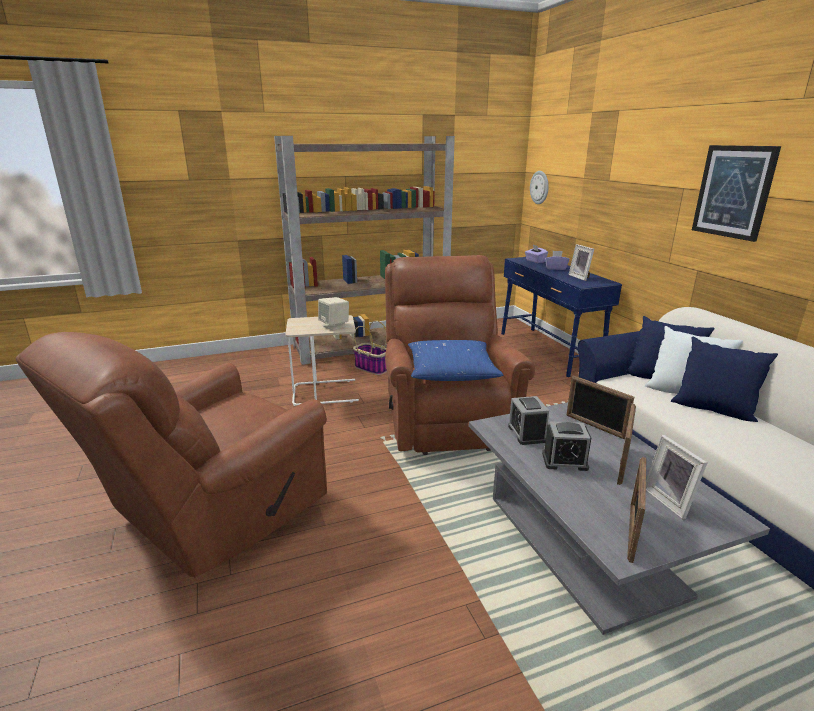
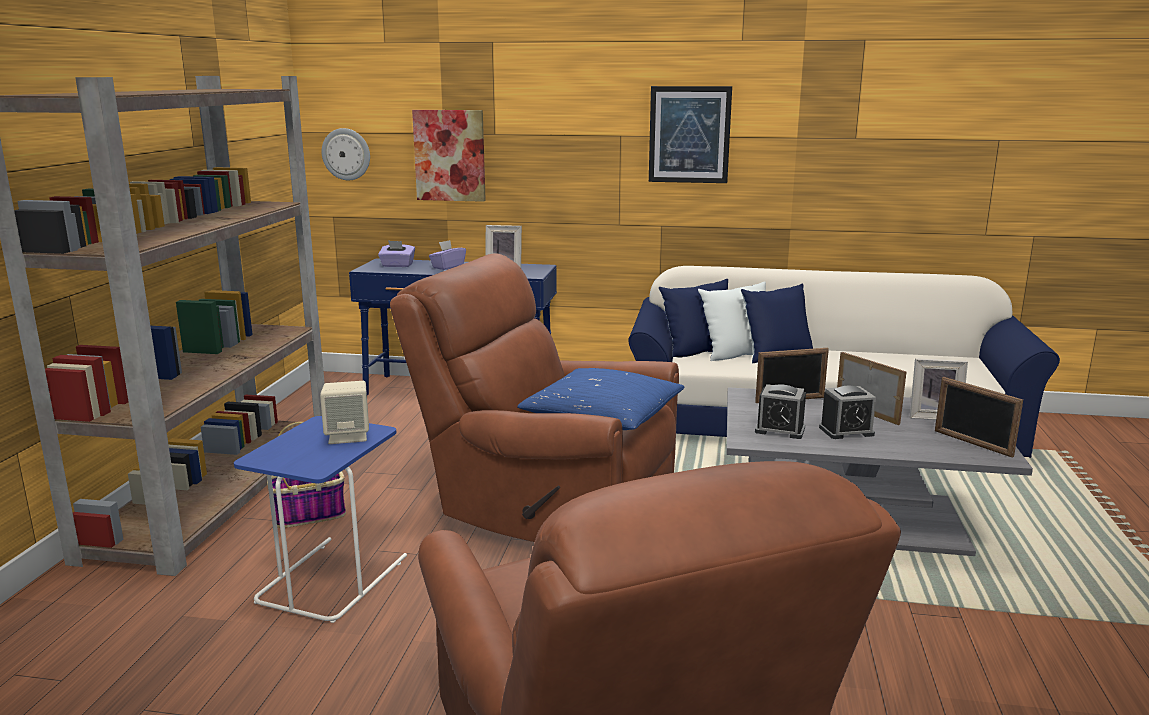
camera: 60 degrees left, 5 degrees down
(326, 392) = (331, 578): beige side table -> blue side table
(564, 461) = (846, 431): alarm clock -> alarm clock turned 45 degrees clockwise
(583, 193) = (450, 155): none -> picture

